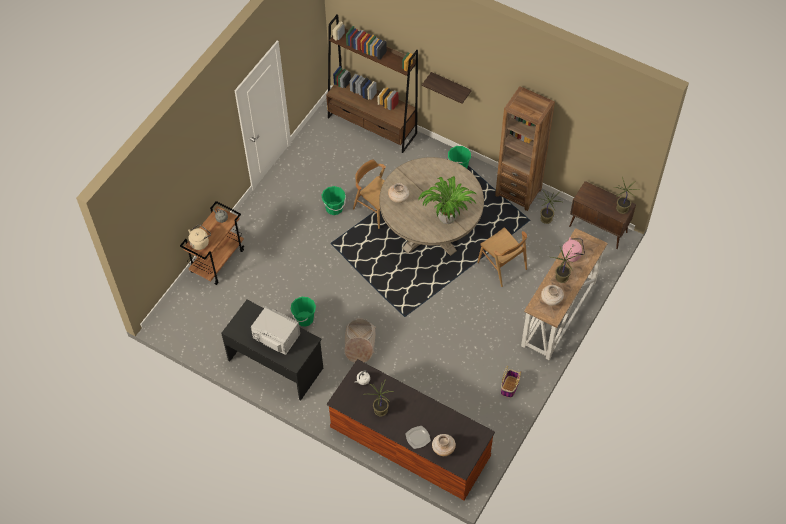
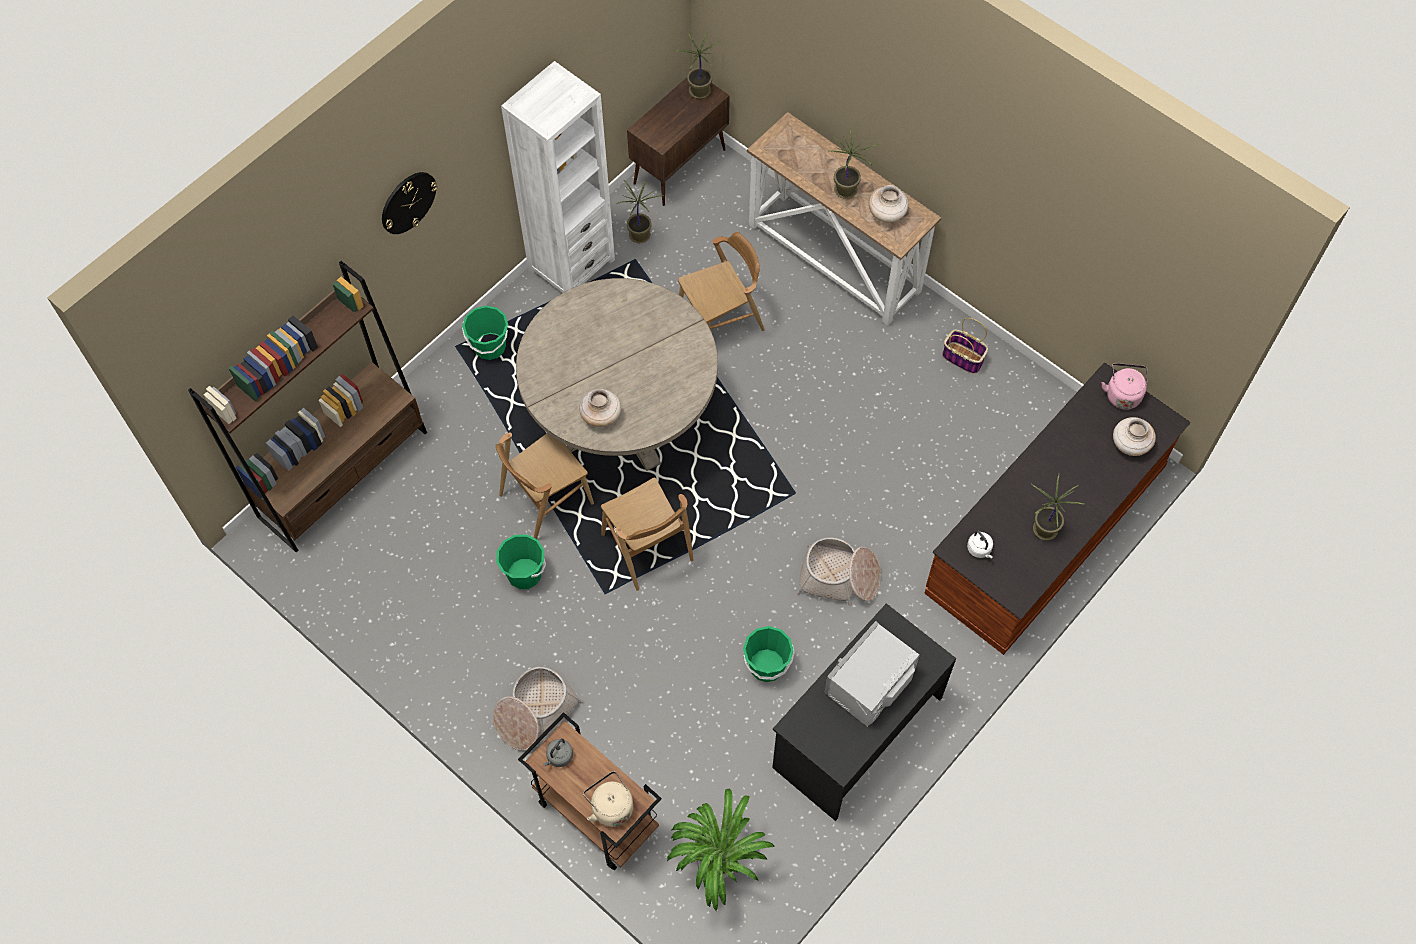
camera: 80 degrees left, 5 degrees up
(264, 227) = (535, 712): none -> basket
(359, 256) = (647, 547): none -> brown chair
(417, 437) = (1104, 480): plate -> none
(447, 217) = (664, 343): potted plant -> potted plant (717, 865)
(451, 86) = (404, 253): shelf -> none
(460, 68) = (408, 202): none -> wall clock
(518, 192) = (571, 264): brown bookcase -> white bookcase
(572, 255) = (801, 165): pink kettle -> pink kettle (1122, 394)

